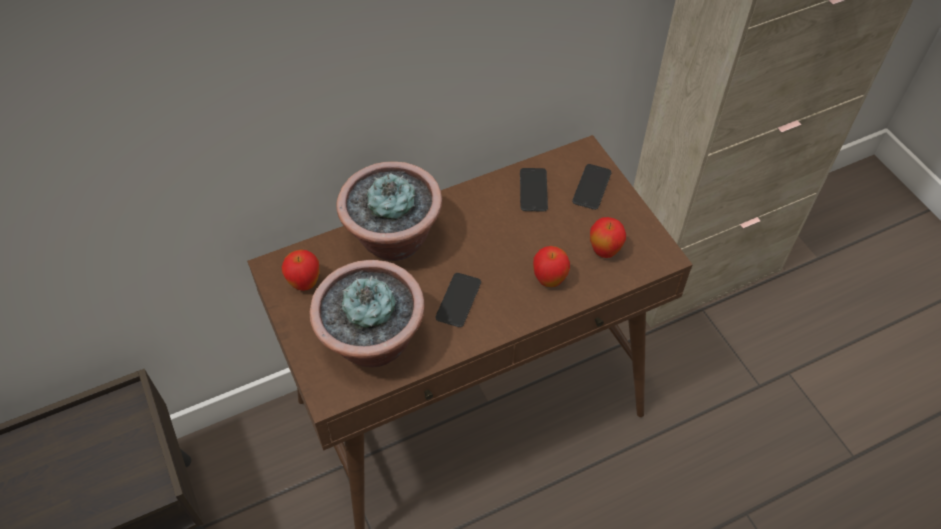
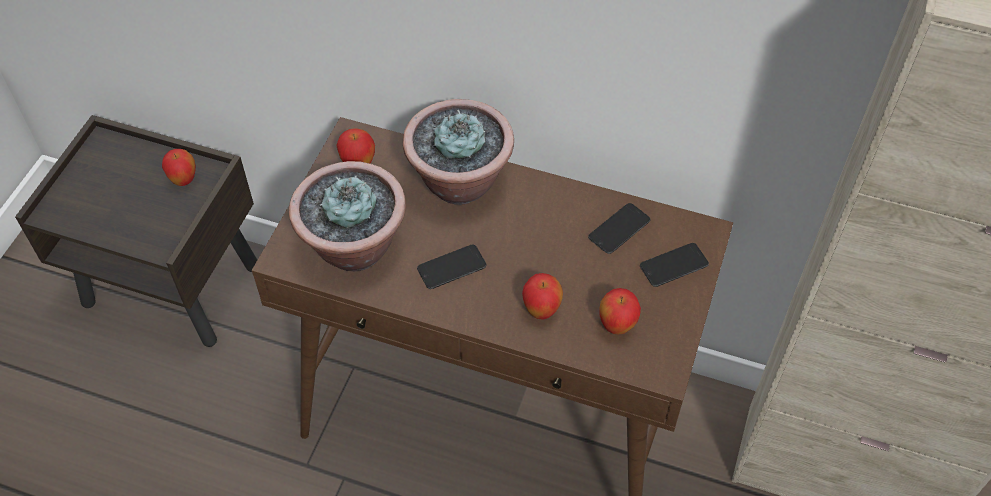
camera: 45 degrees right, 0 degrees up
(112, 424) = (184, 180): none -> apple

